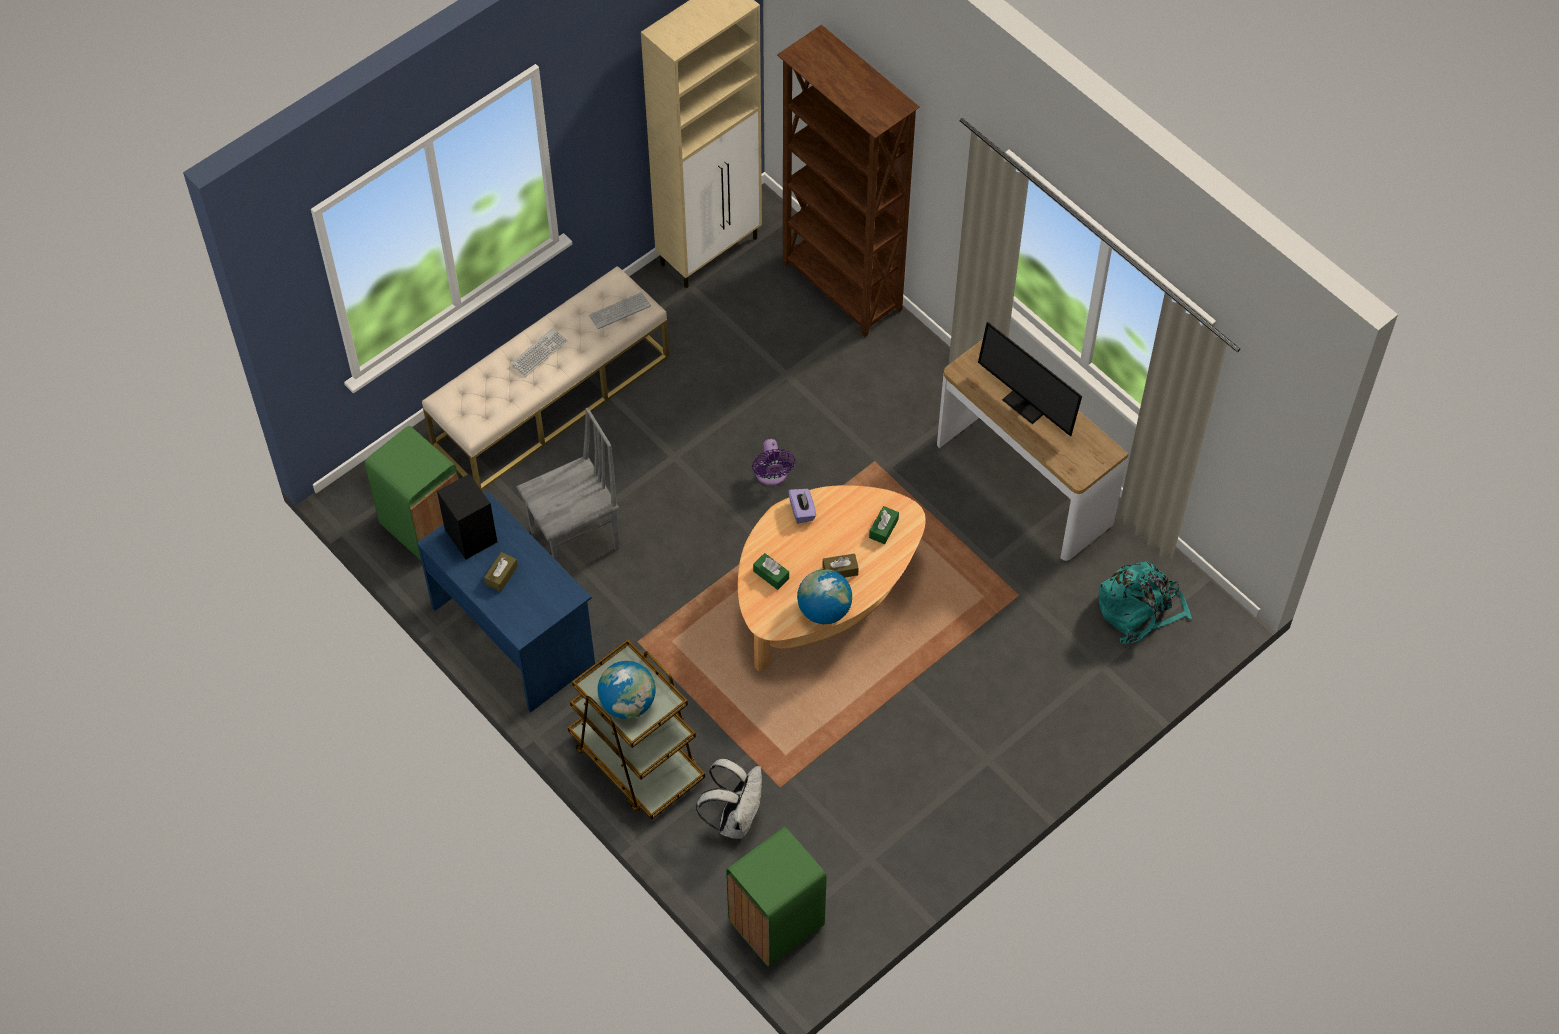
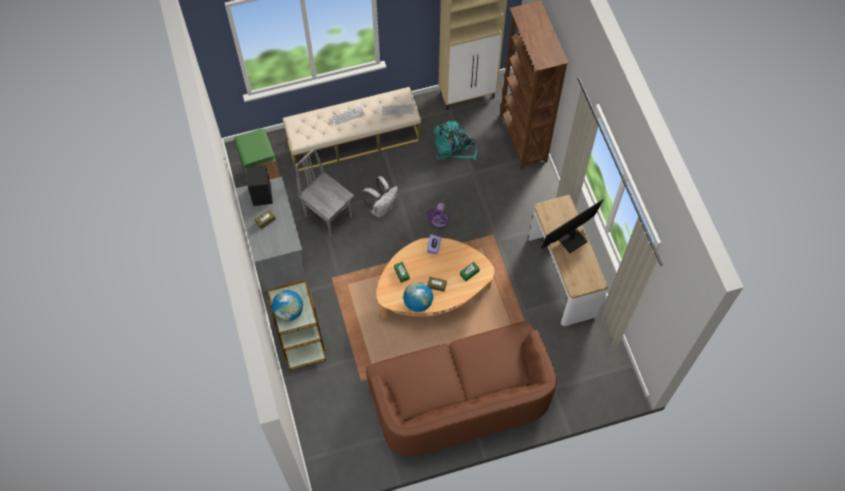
camera: 25 degrees right, 5 degrees up
(514, 634) = (276, 249): blue desk -> grey desk
(576, 541) = (329, 215): grey chair -> grey chair turned 135 degrees counterclockwise
(735, 818) = (331, 387): white backpack -> white backpack (381, 208)
(777, 924) = (324, 449): green trash can -> none
(961, 747) = (460, 400): none -> brown sofa
(1029, 401) = (571, 238): monitor -> monitor turned 75 degrees clockwise
(1139, 609) = (587, 367): turquoise backpack -> turquoise backpack (454, 146)

